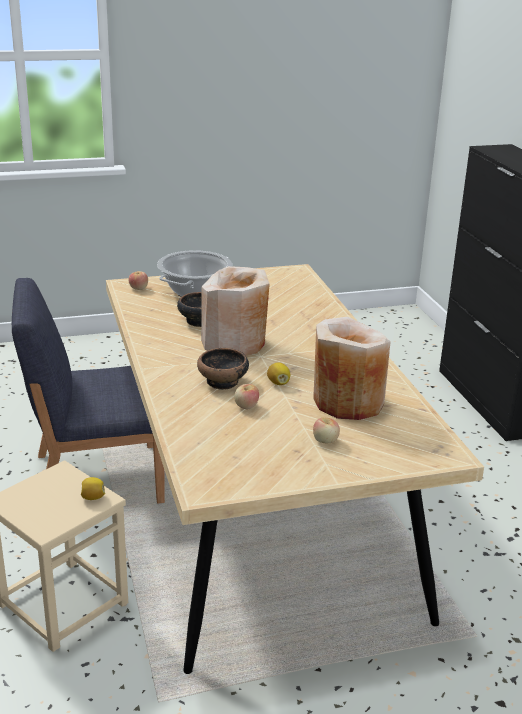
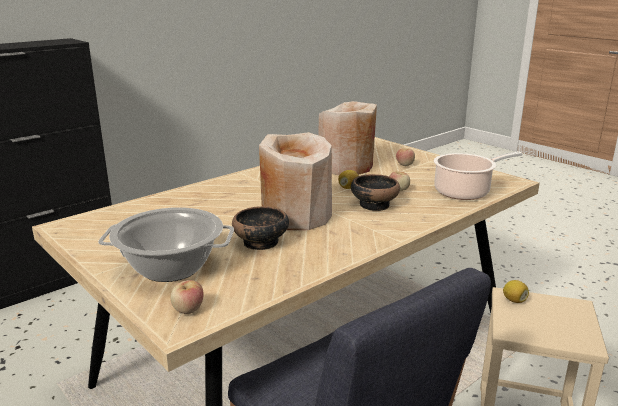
camera: 115 degrees left, 5 degrees down
(204, 442) = (465, 192): none -> cooking pot

